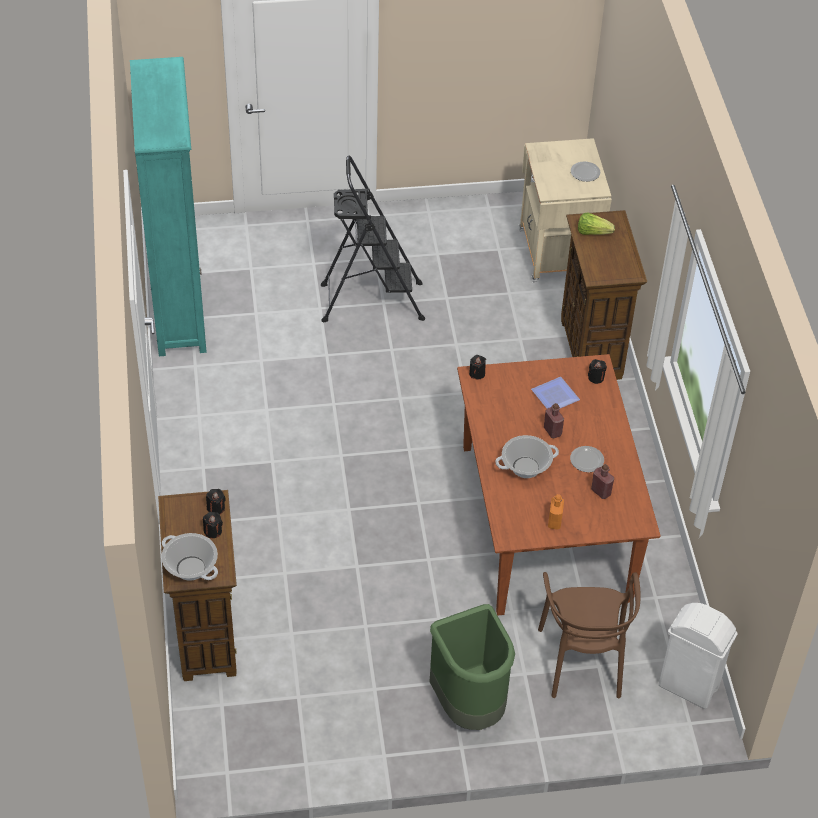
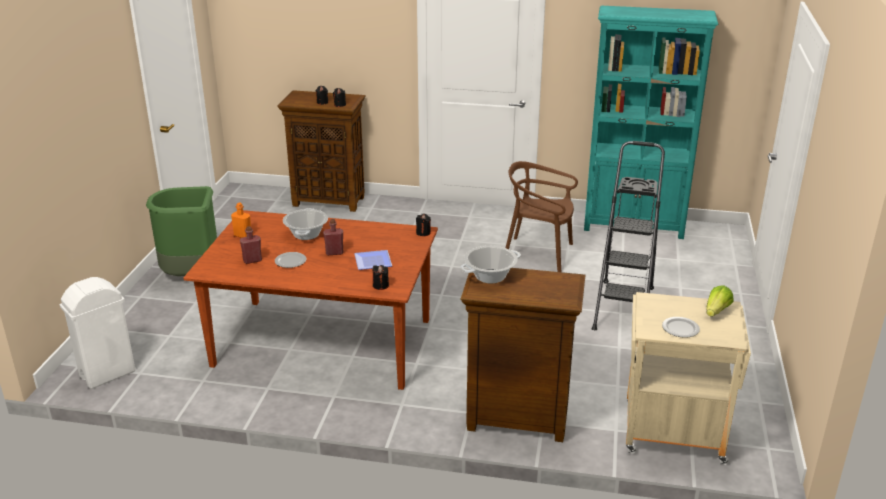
camera: 110 degrees right, 20 degrees down
(190, 568) = (300, 95): cooking pot -> cooking pot (490, 276)
(582, 661) = (180, 329): brown chair -> brown chair (538, 254)
(593, 232) = (548, 281): lettuce -> lettuce (716, 311)

